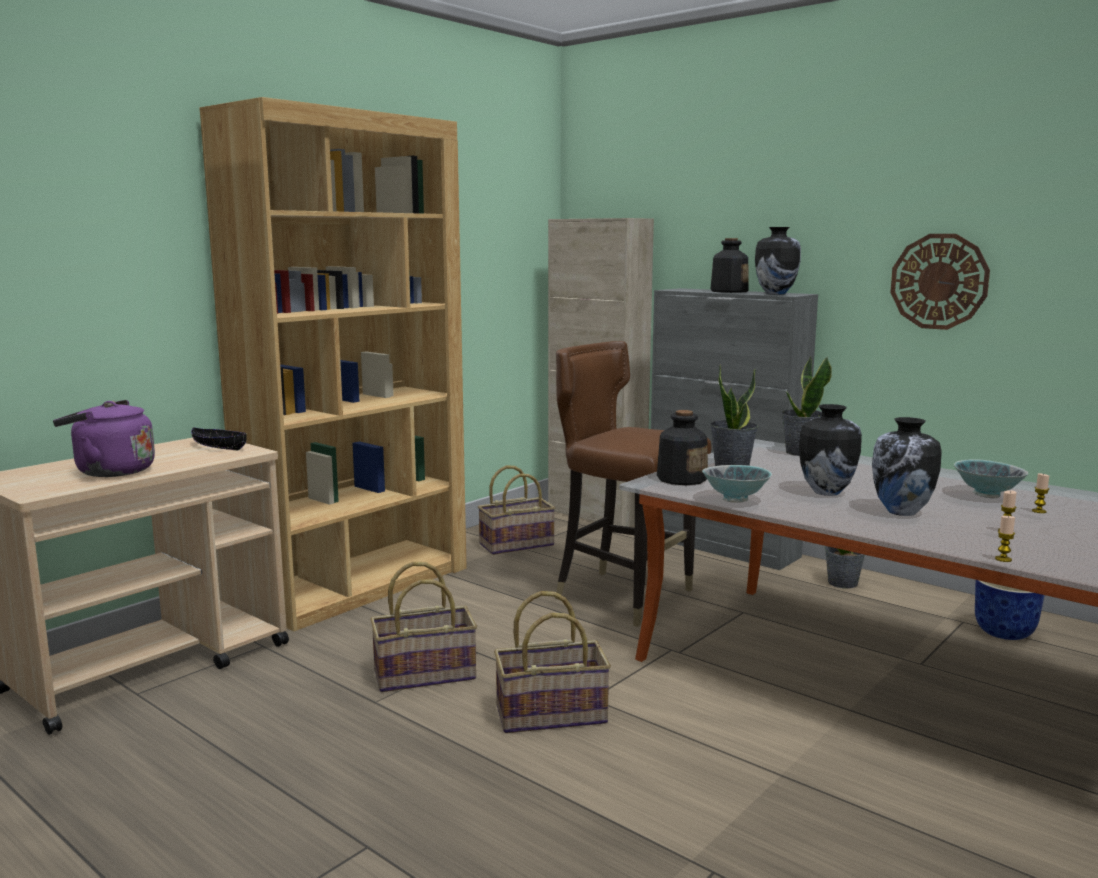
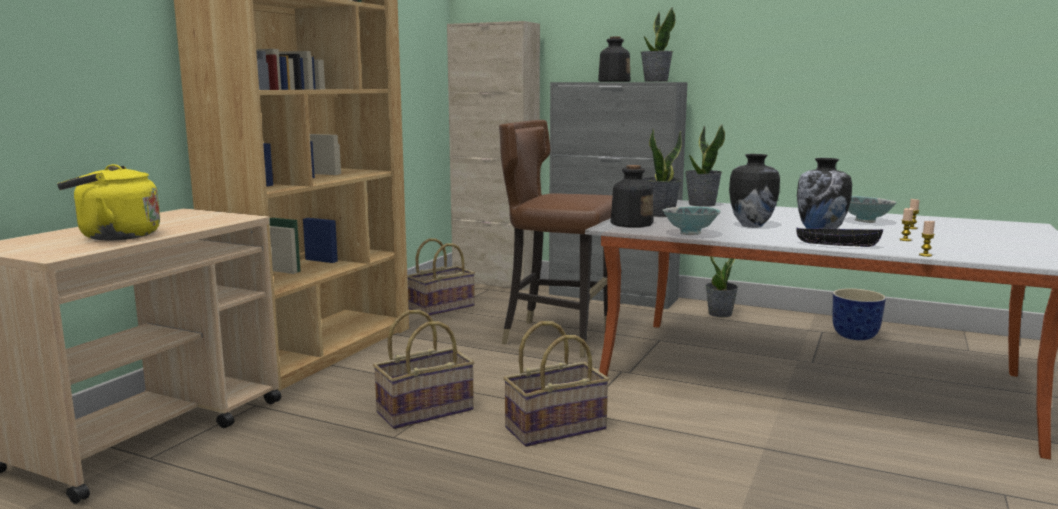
camera: 15 degrees left, 0 degrees up
(110, 471) = (114, 236): purple kettle -> yellow kettle
(219, 447) = (205, 215): black bowl -> black bowl (837, 245)
(775, 293) = (655, 81): vase -> potted plant
(939, 281) = (785, 68): wall clock -> none

